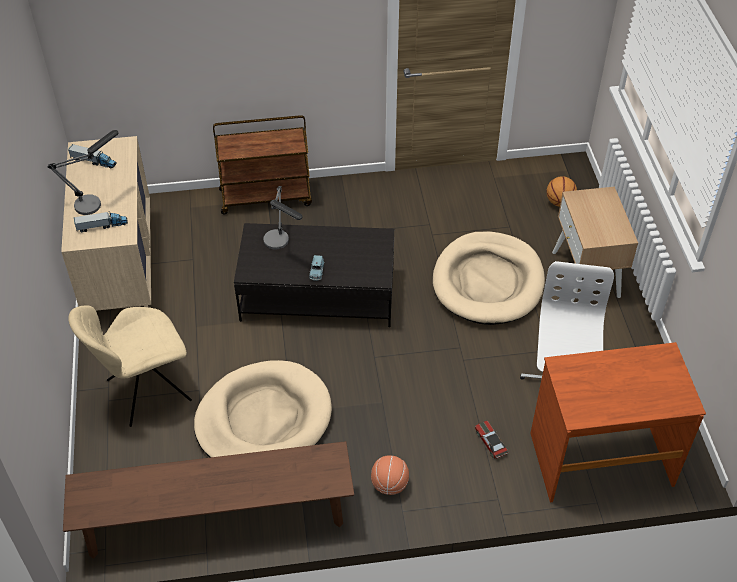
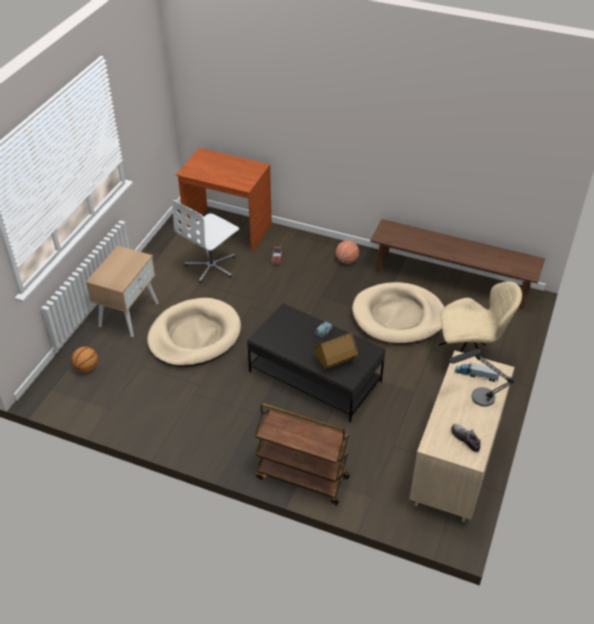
camera: 150 degrees left, 5 degrees down
(93, 161) = (465, 439): toy truck -> shoe
(281, 244) = (335, 361): table lamp -> toy house

